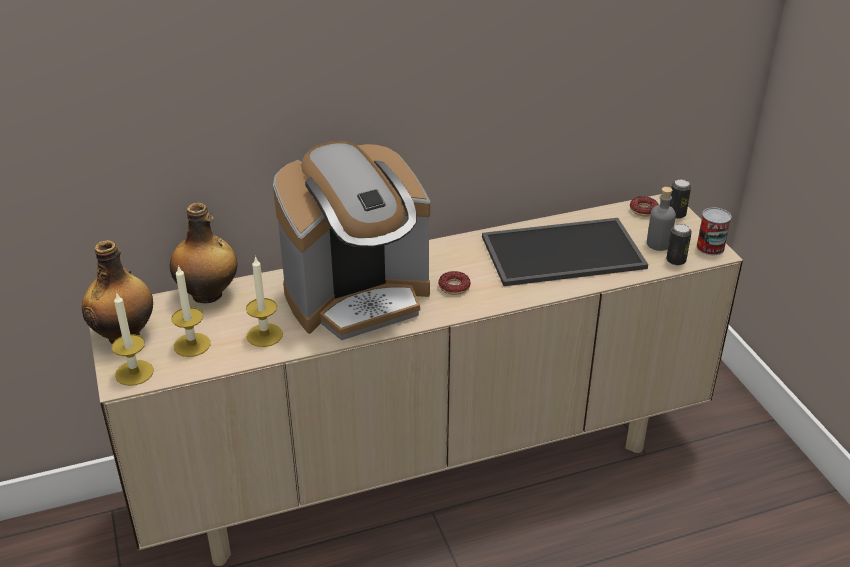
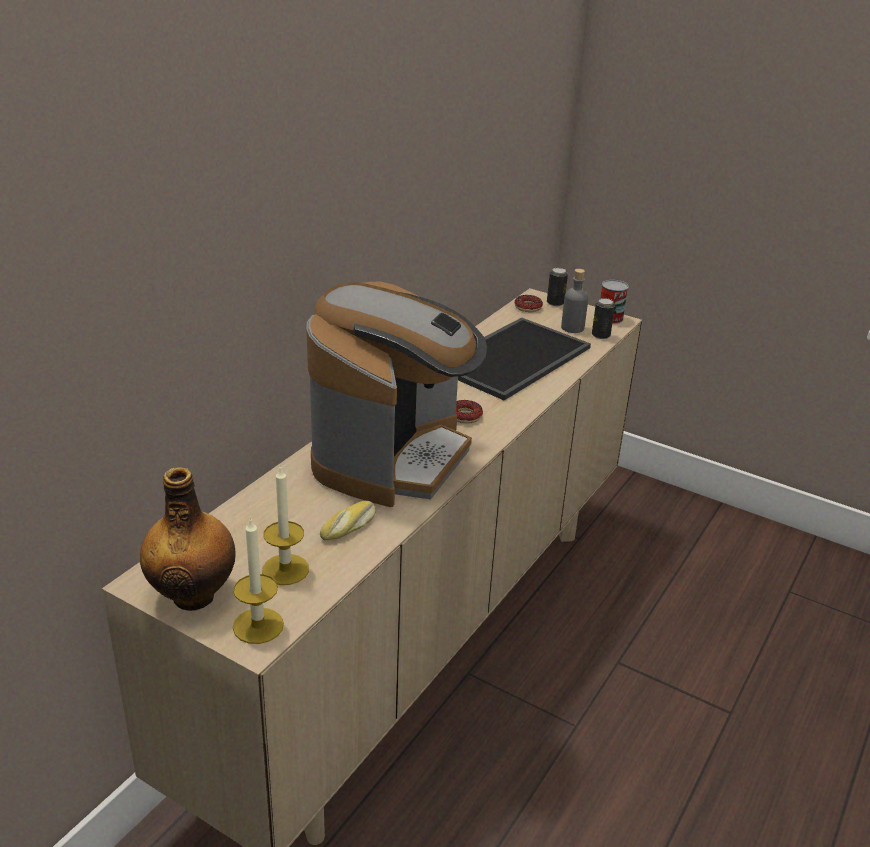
camera: 40 degrees left, 5 degrees down
(208, 294) = (236, 516): bottle -> none
(264, 335) = (350, 527): candle -> bread

